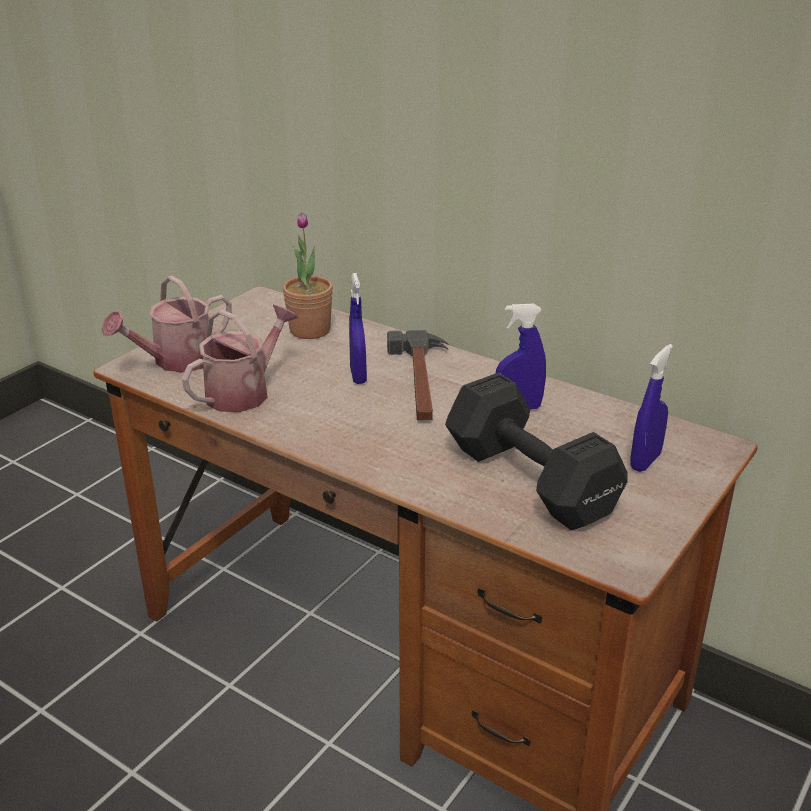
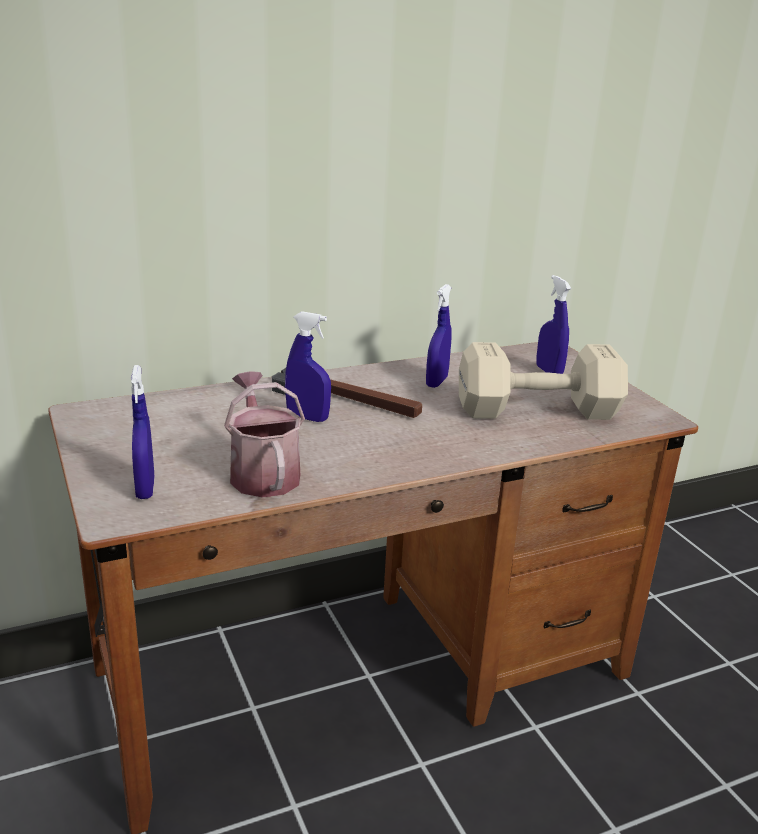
camera: 60 degrees left, 5 degrees down
(176, 361) = (145, 489): watering can -> blue spray bottle
(310, 330) = (190, 411): potted plant -> none
(528, 477) = (533, 410): black dumbbell -> beige dumbbell

